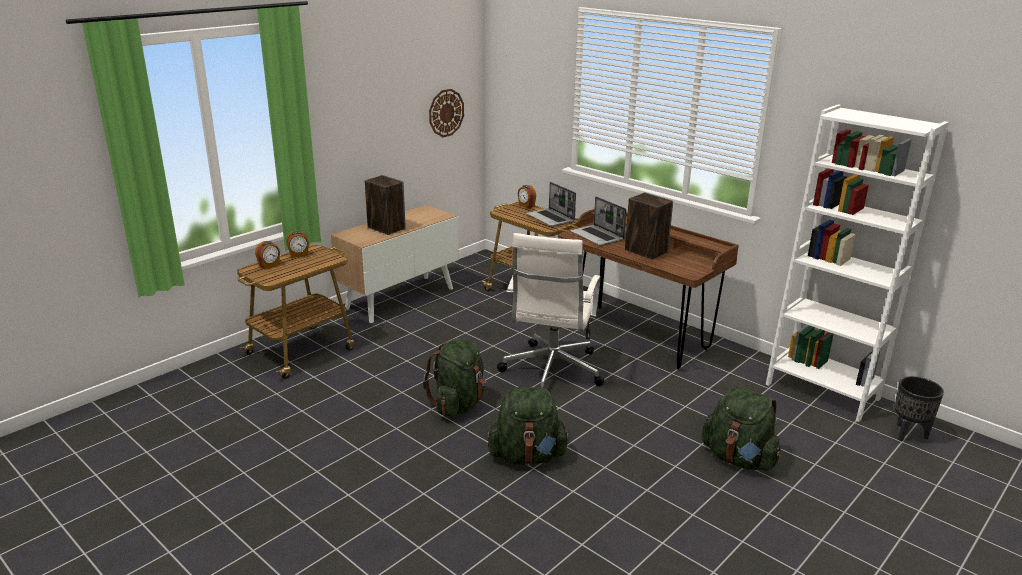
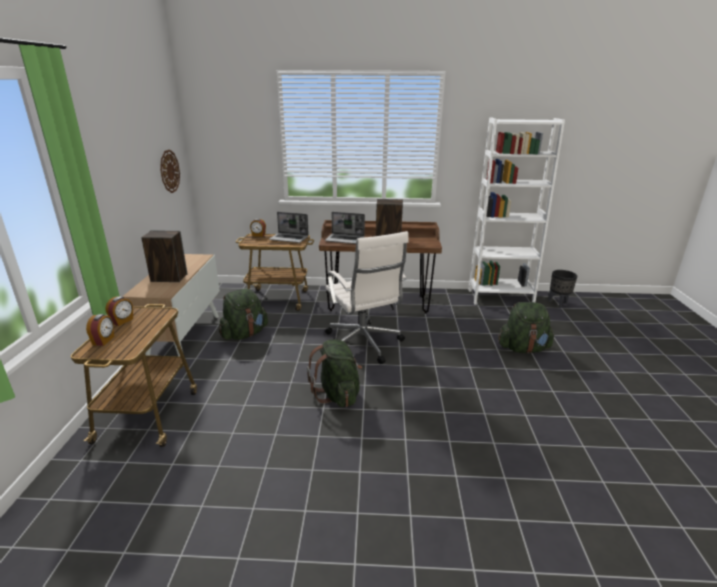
camera: 40 degrees left, 0 degrees up
(527, 456) = (429, 406): green backpack -> green backpack (244, 334)

